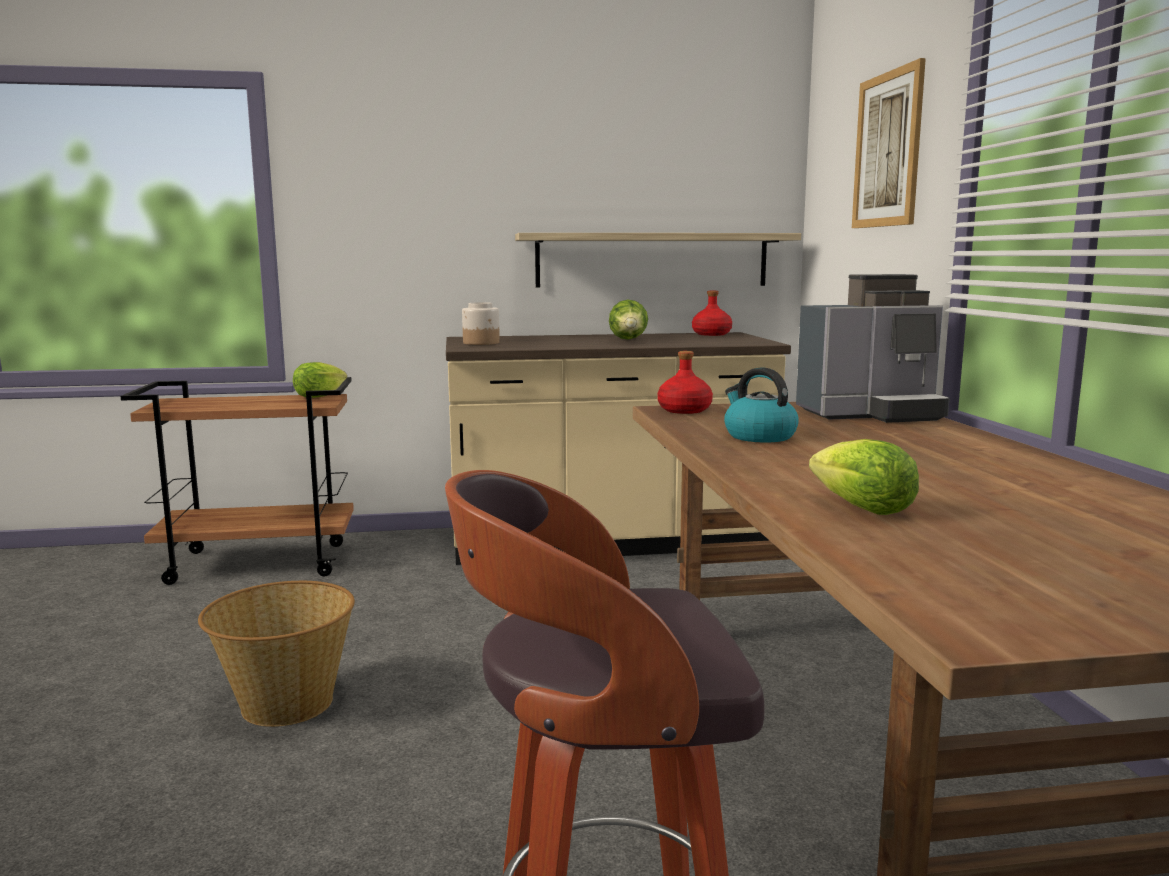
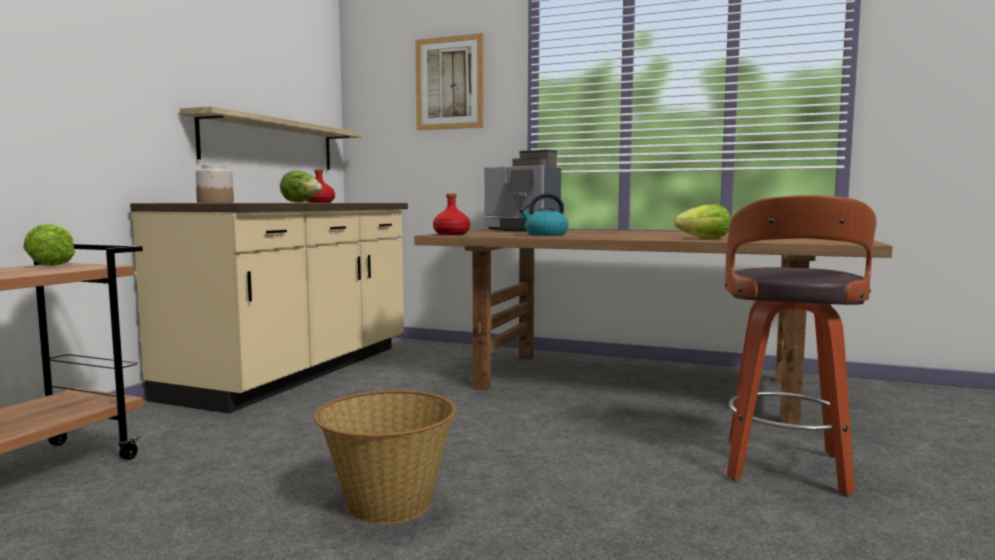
camera: 60 degrees left, 5 degrees down
(871, 414) = (522, 230): coffee machine -> coffee machine turned 105 degrees clockwise

